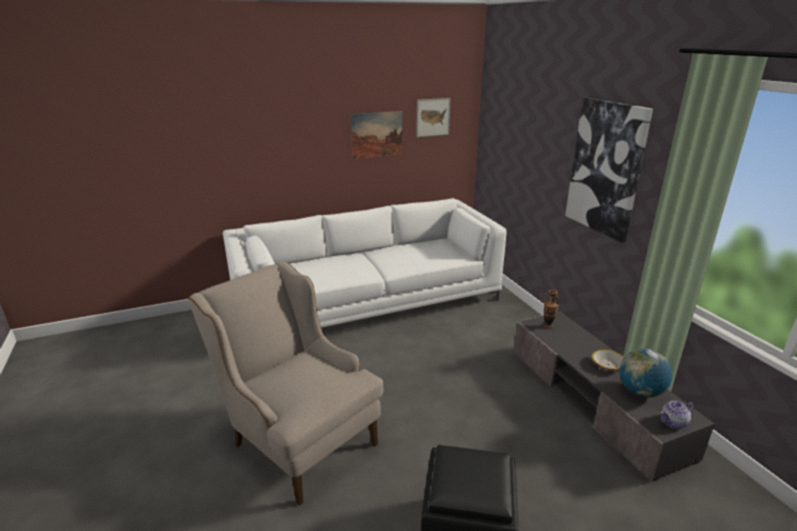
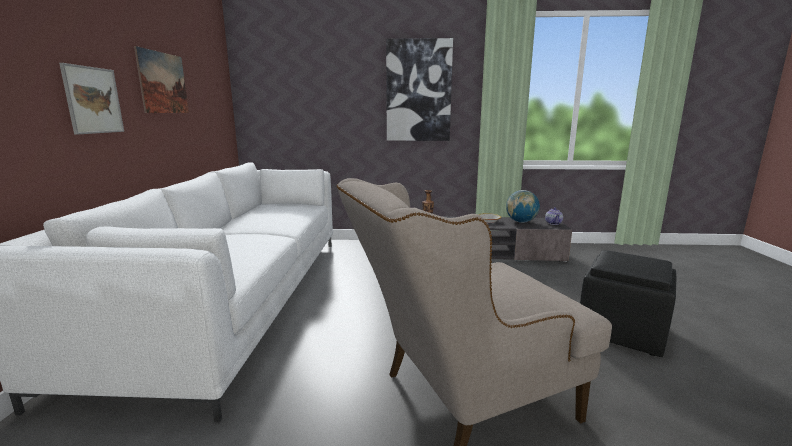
camera: 65 degrees left, 10 degrees down
(433, 117) = (203, 72): picture -> picture (93, 100)

